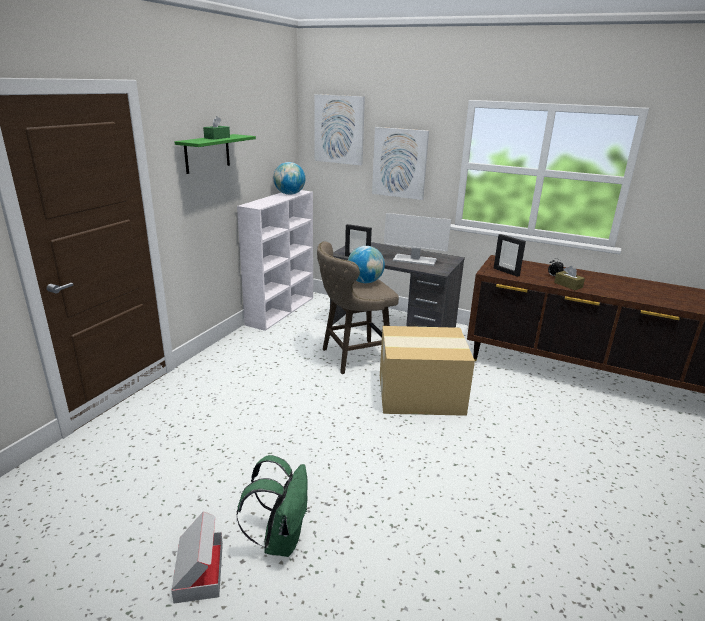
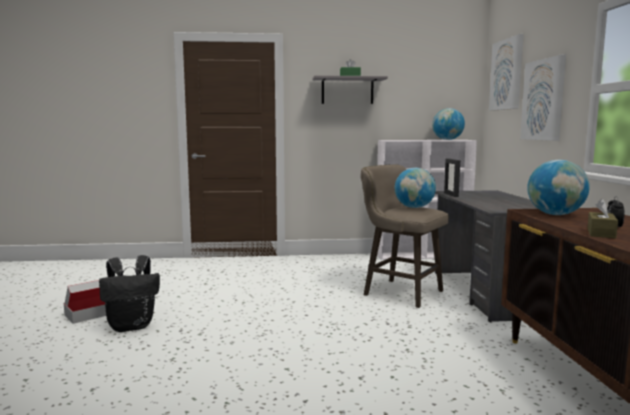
camera: 60 degrees right, 15 degrees down
(207, 153) = (347, 90): green shelf -> grey shelf
(281, 539) = (132, 326): green backpack -> black backpack
(414, 260) = (500, 203): monitor -> none
(419, 394) = (386, 329): cardboard box -> none
(506, 272) = (555, 214): picture frame -> globe

